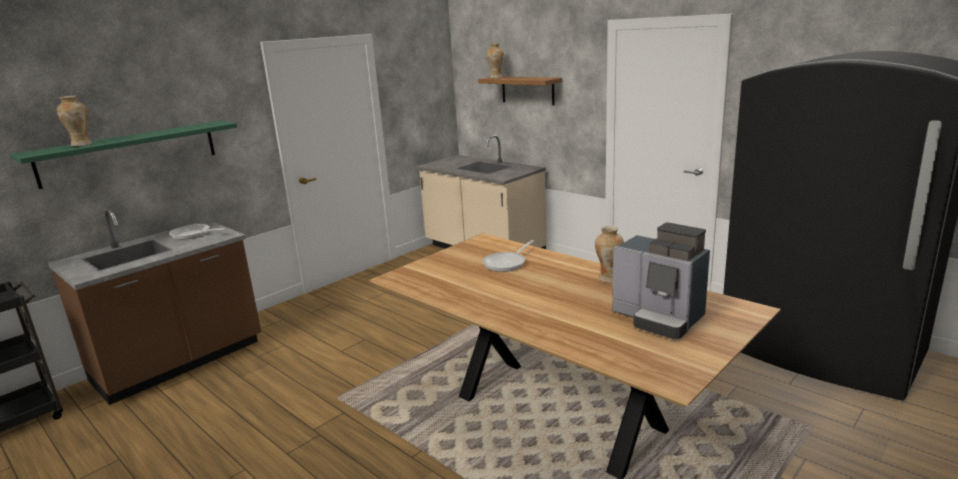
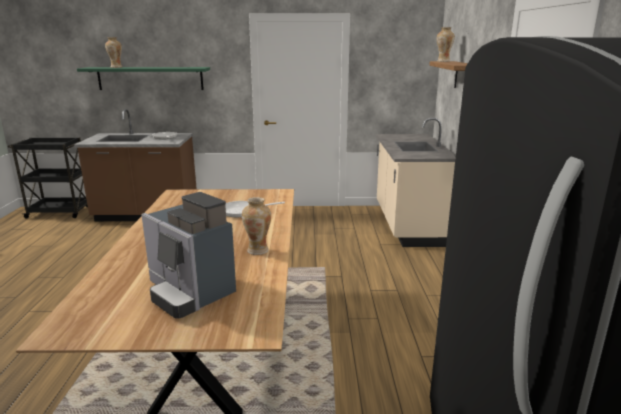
camera: 45 degrees right, 0 degrees up
(659, 318) = (189, 292): coffee machine -> coffee machine turned 45 degrees counterclockwise

